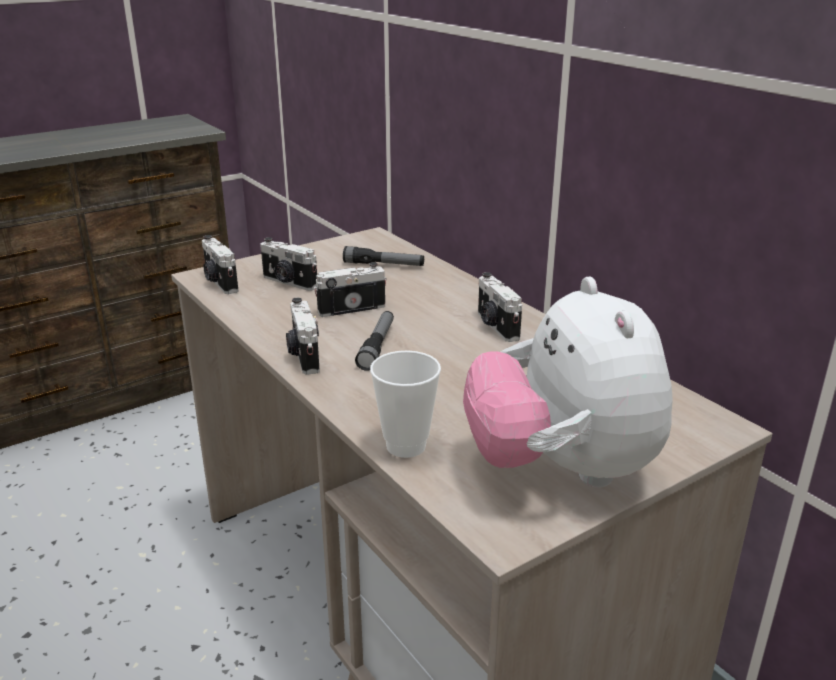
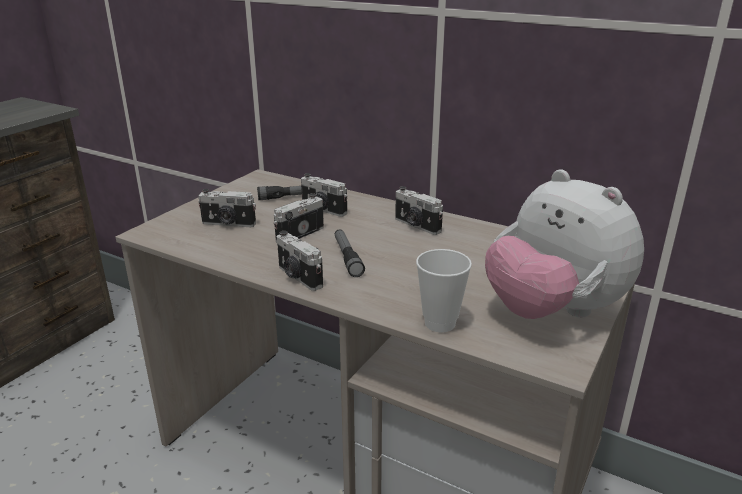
camera: 25 degrees left, 0 degrees up
(219, 282) = (168, 235): camera -> camera (323, 210)

